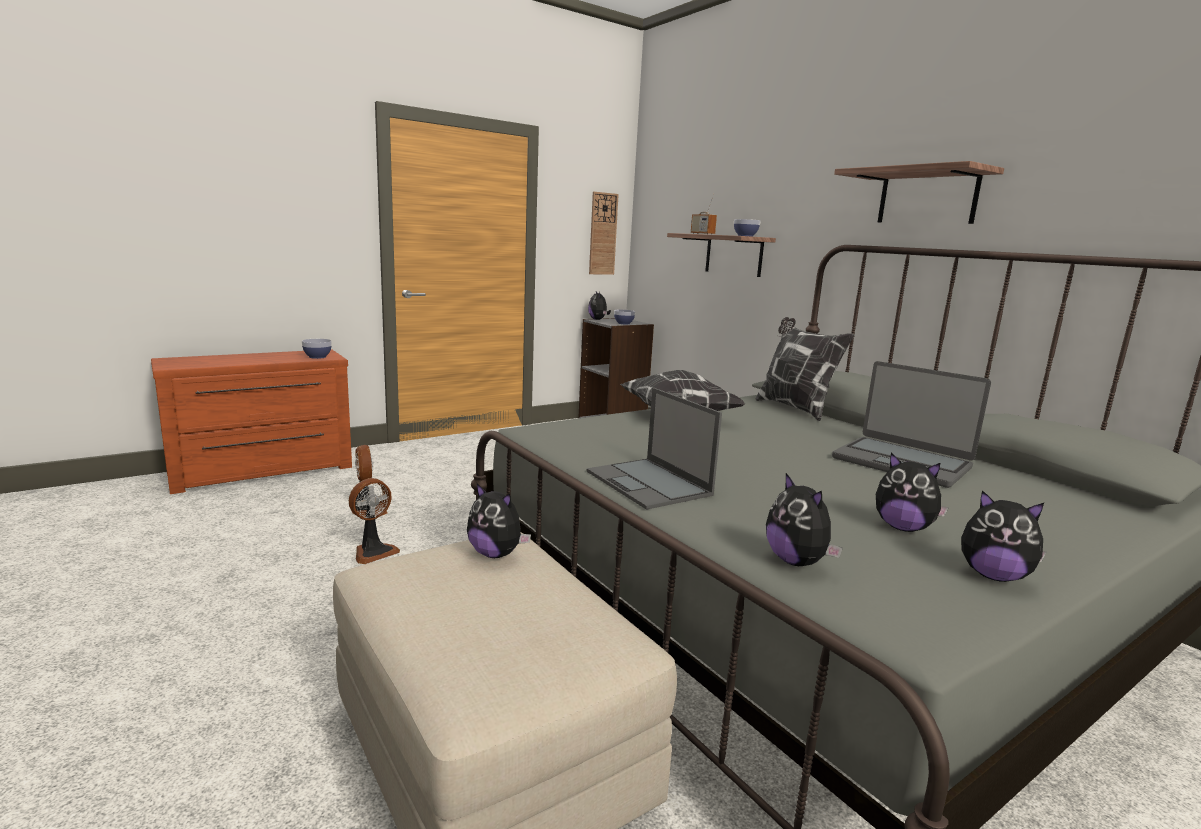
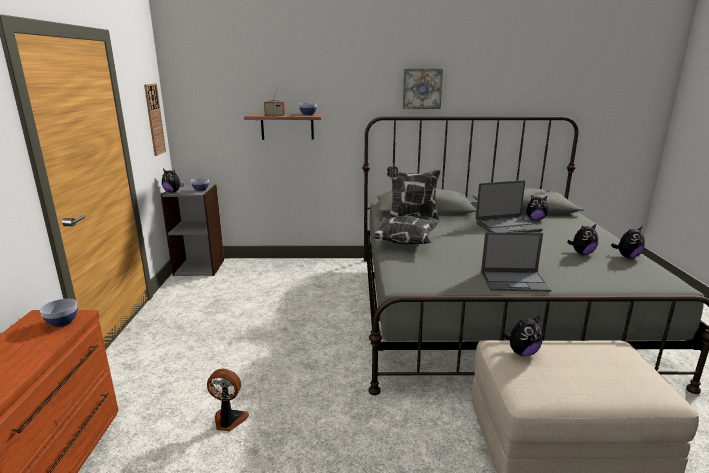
camera: 55 degrees left, 5 degrees up
(373, 552) = (311, 435): fan -> none
(797, 561) = (613, 281): plush toy -> plush toy (535, 219)
(927, 197) = (422, 88): shelf -> picture

